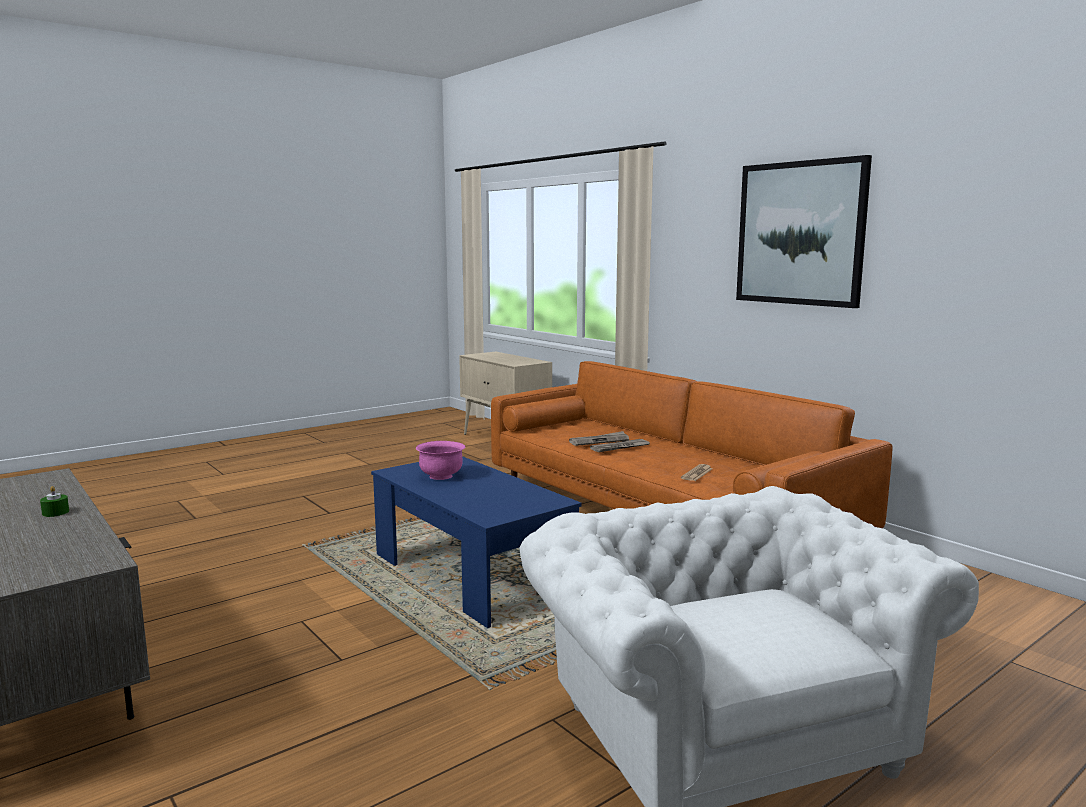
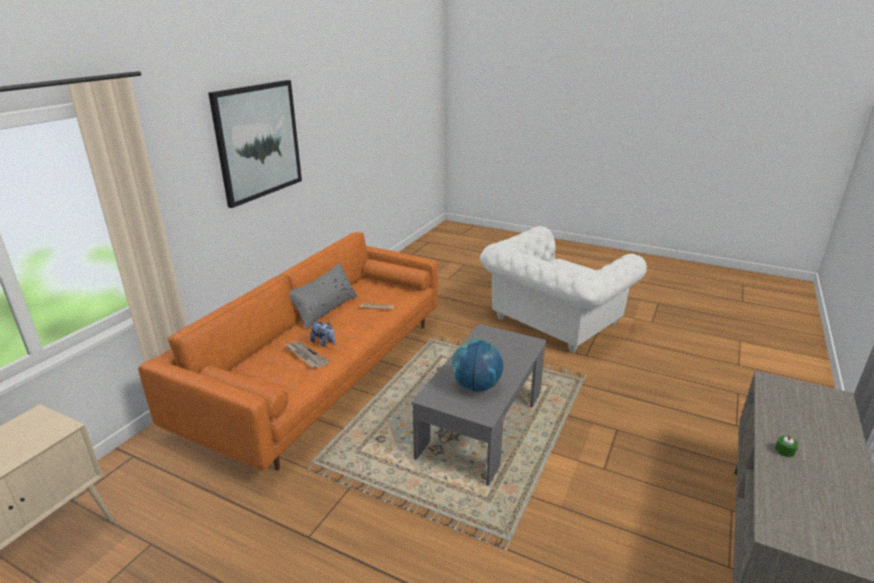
camera: 115 degrees left, 15 degrees up
(441, 476) = (476, 386): pink bowl -> globe
(471, 574) = (482, 423): blue coffee table -> grey coffee table
(620, 447) = (324, 343): newspaper -> plush toy
(708, 455) = (325, 310): none -> grey pillow

